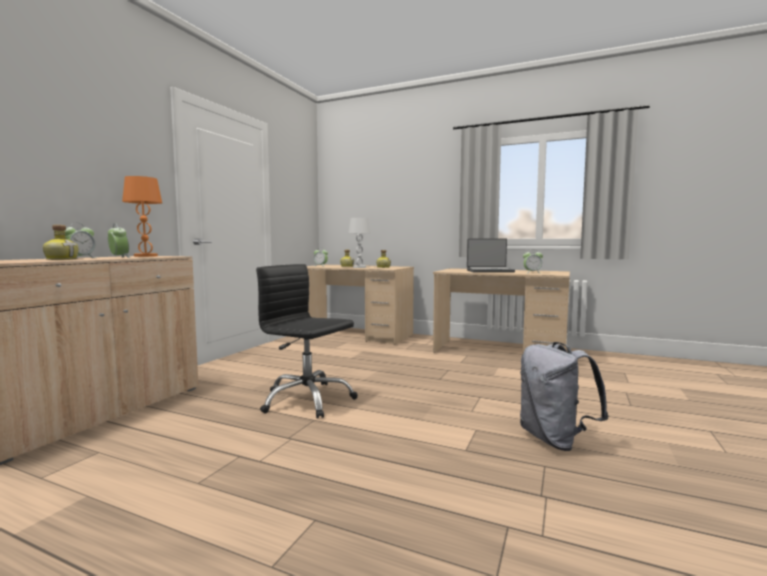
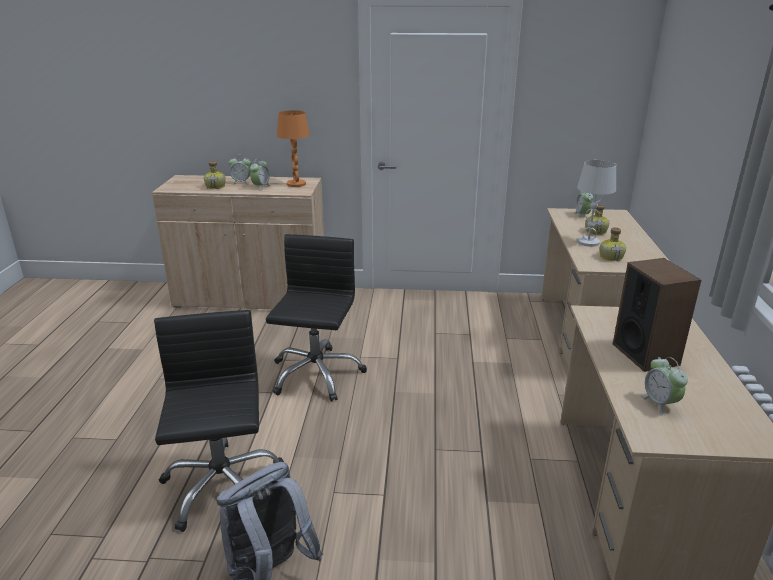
camera: 70 degrees right, 20 degrees up
(446, 452) = (222, 486): none -> black office chair
(489, 271) = (645, 354): laptop -> speaker

